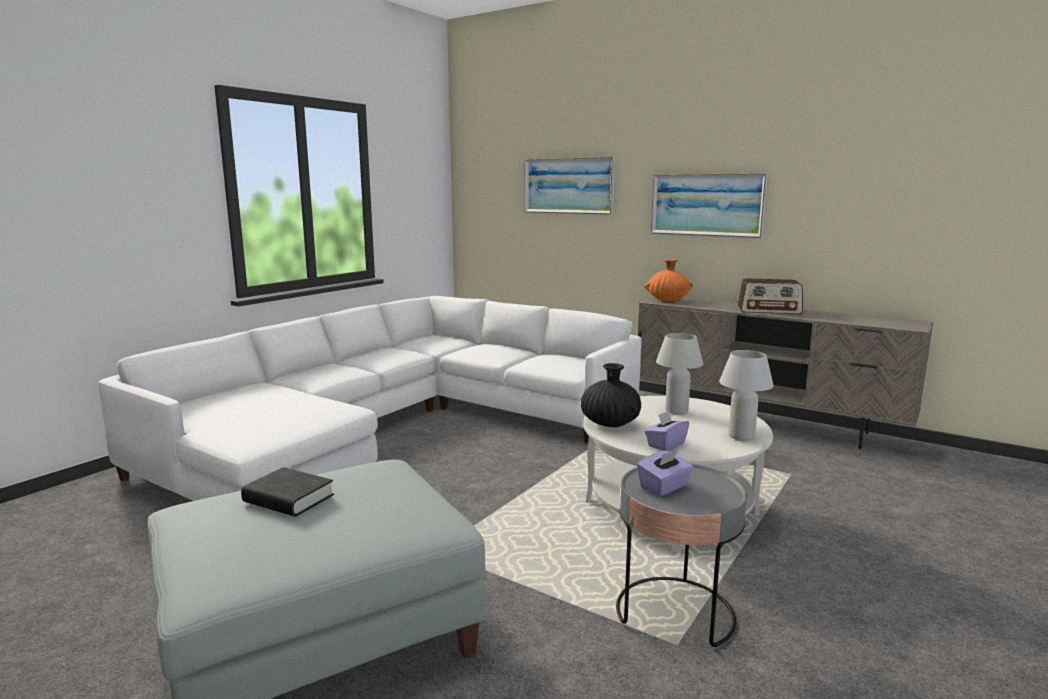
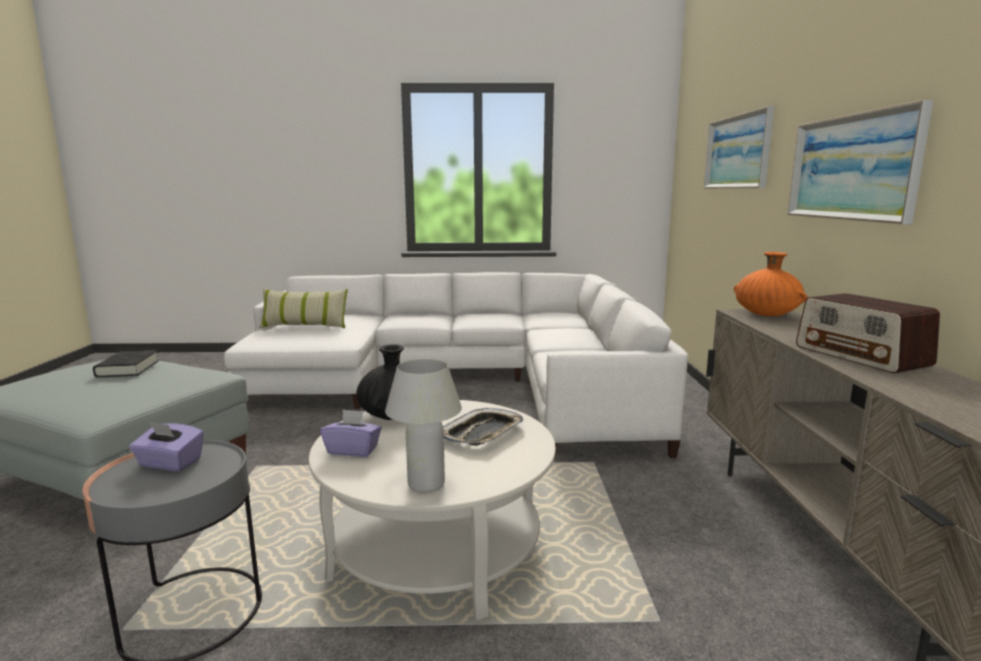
camera: 55 degrees right, 0 degrees up
(245, 411) = (304, 326): none -> pillow
(676, 410) = (482, 433): white table lamp -> tray

